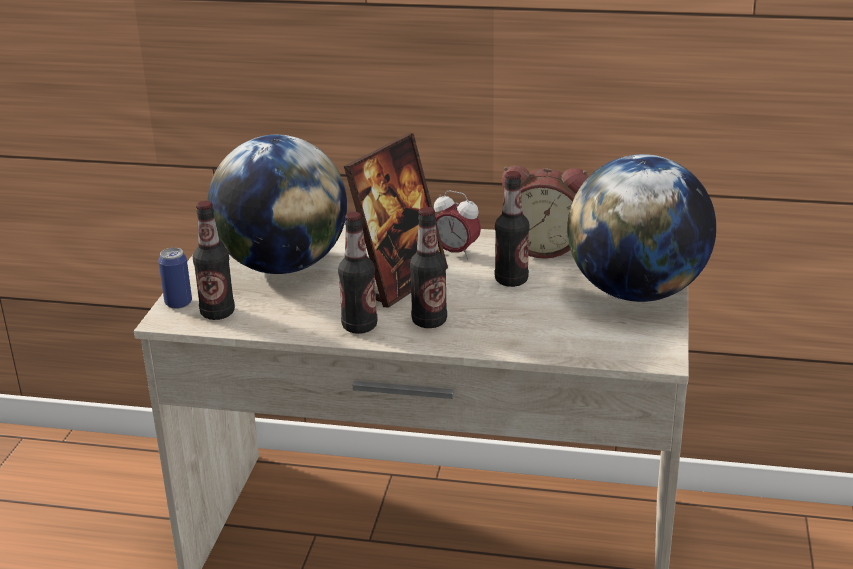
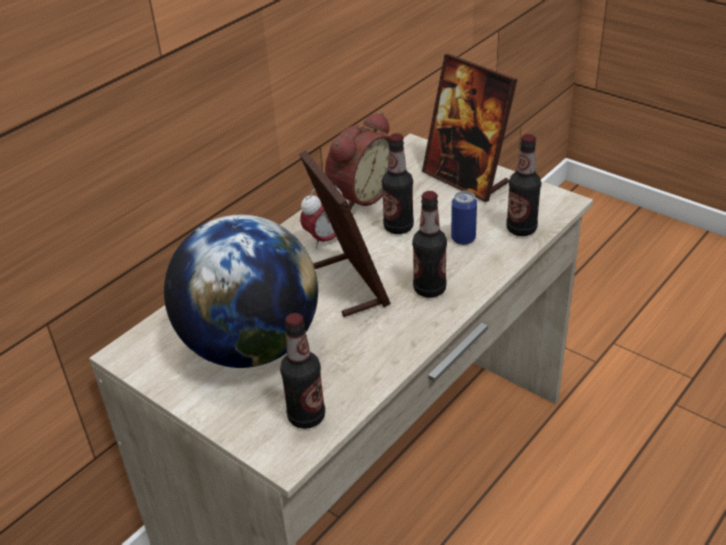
camera: 60 degrees left, 10 degrees up
(178, 303) = (260, 441): can -> can (463, 239)
(359, 326) = (407, 330): bottle -> bottle (521, 229)
(636, 292) = (466, 179): globe -> picture frame

